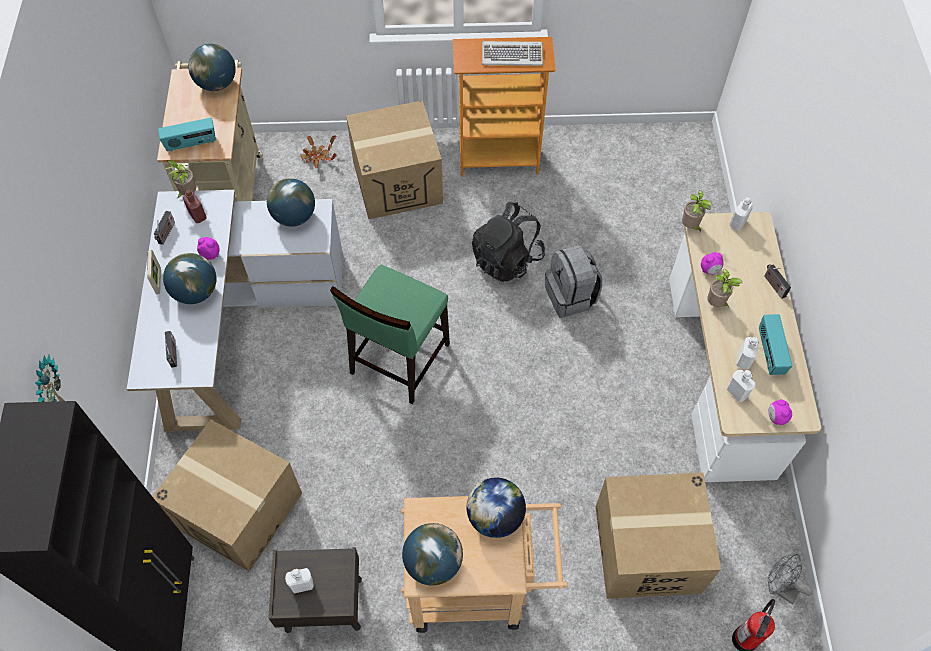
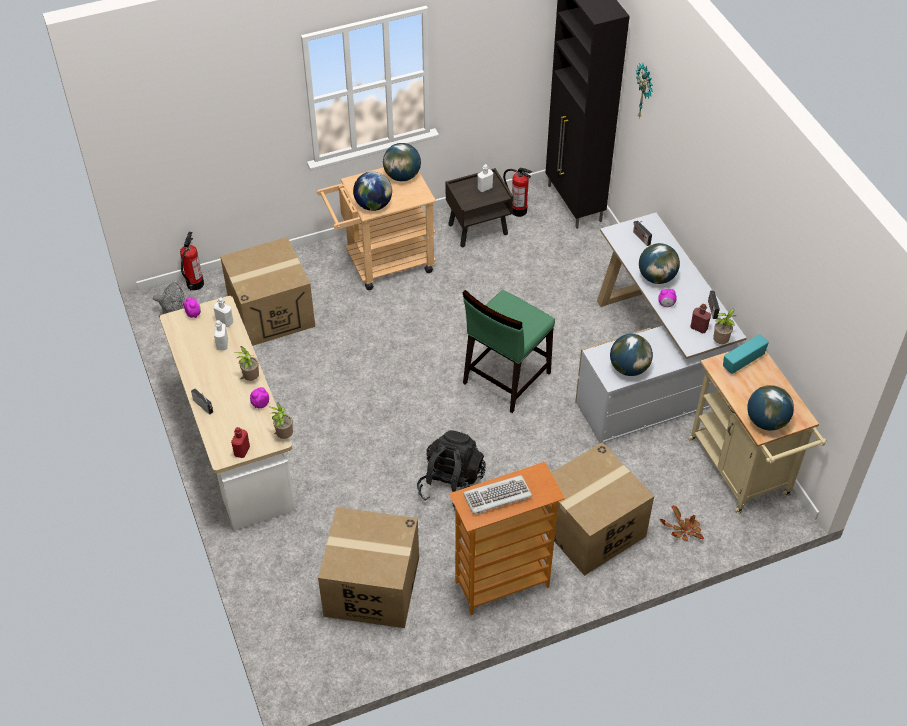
camera: 160 degrees right, 10 degrees down
(158, 281) = (689, 277): picture frame -> none
(239, 510) = (564, 258): cardboard box -> cardboard box (371, 587)
(250, 621) = (518, 210): none -> fire extinguisher
(398, 359) = (505, 378): green chair -> green chair turned 150 degrees counterclockwise
(571, 296) = (381, 468): grey backpack -> none
(737, 223) = (242, 451): white bottle -> red bottle
(769, 352) = (202, 355): radio -> none

